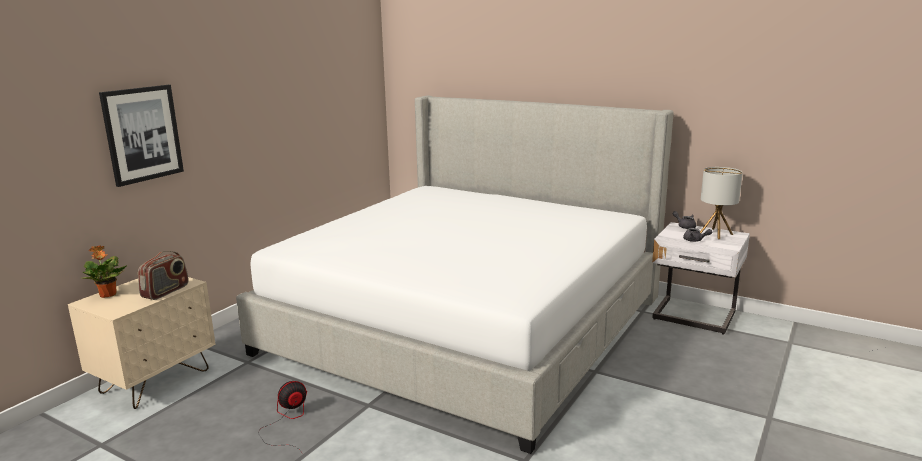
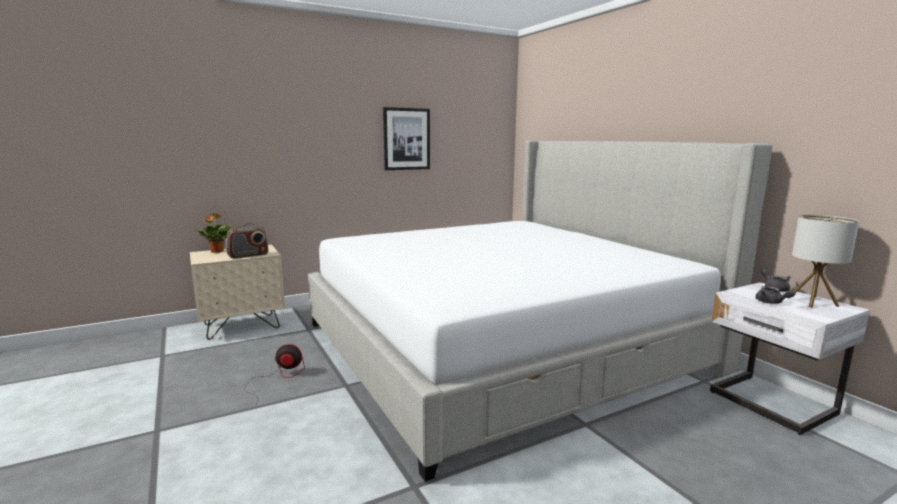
camera: 30 degrees right, 5 degrees down
(142, 134) = (269, 139): picture -> picture (406, 139)

